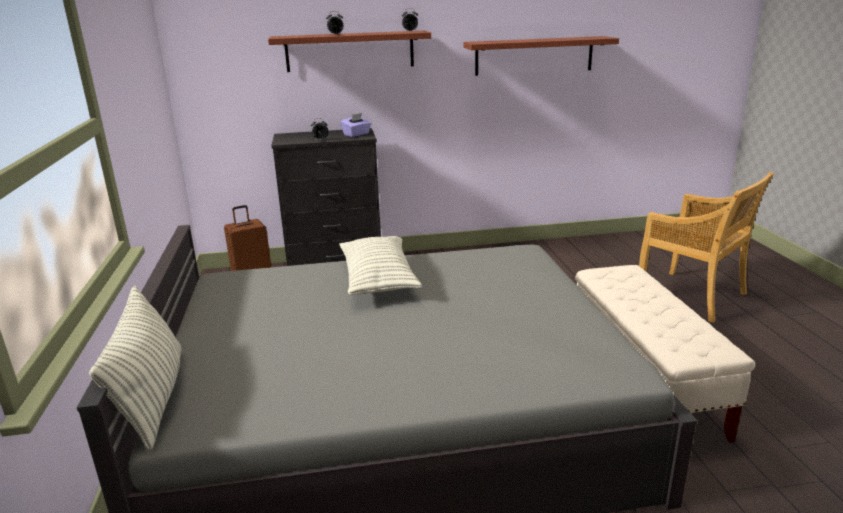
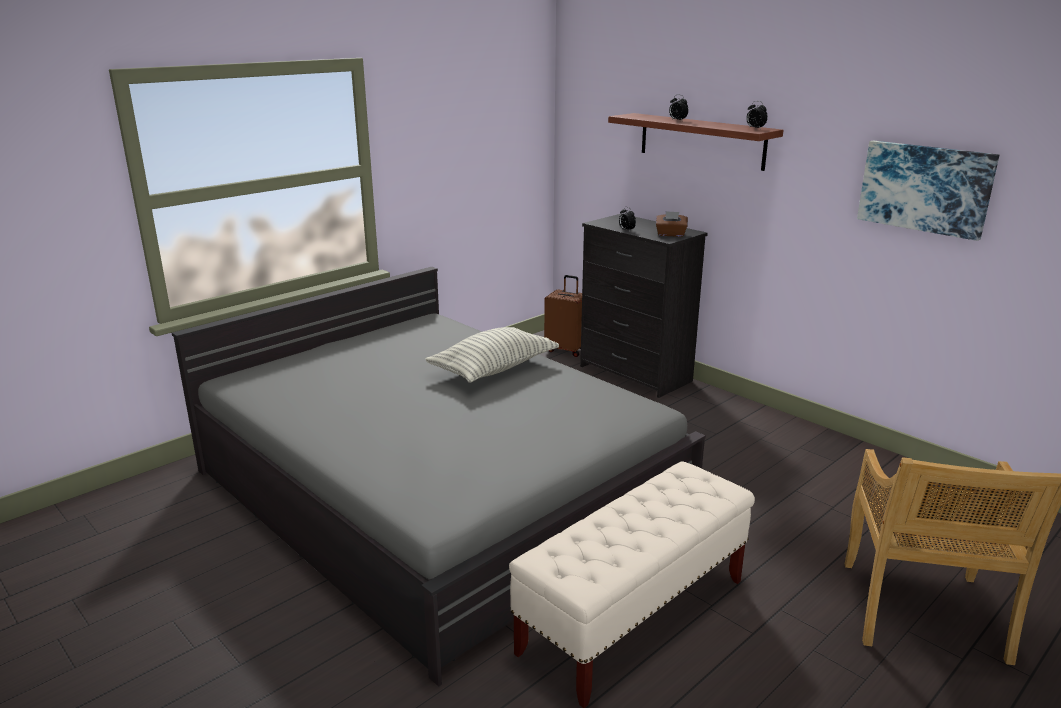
camera: 55 degrees right, 0 degrees up
(153, 398) = (259, 362): pillow -> none
(356, 134) = (670, 234): purple tissue box -> brown tissue box
(534, 56) = (925, 188): shelf -> picture

